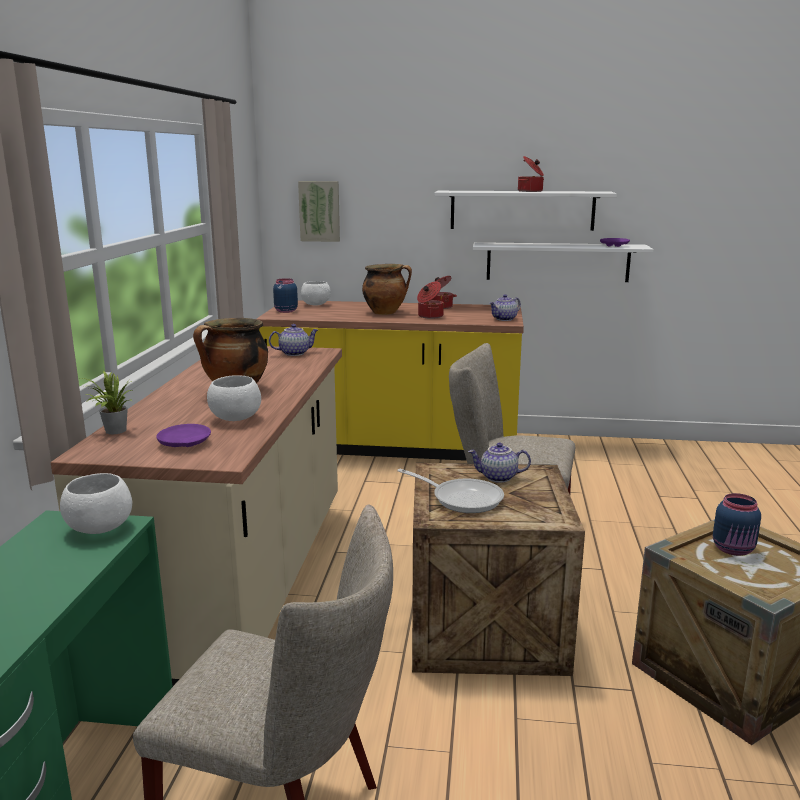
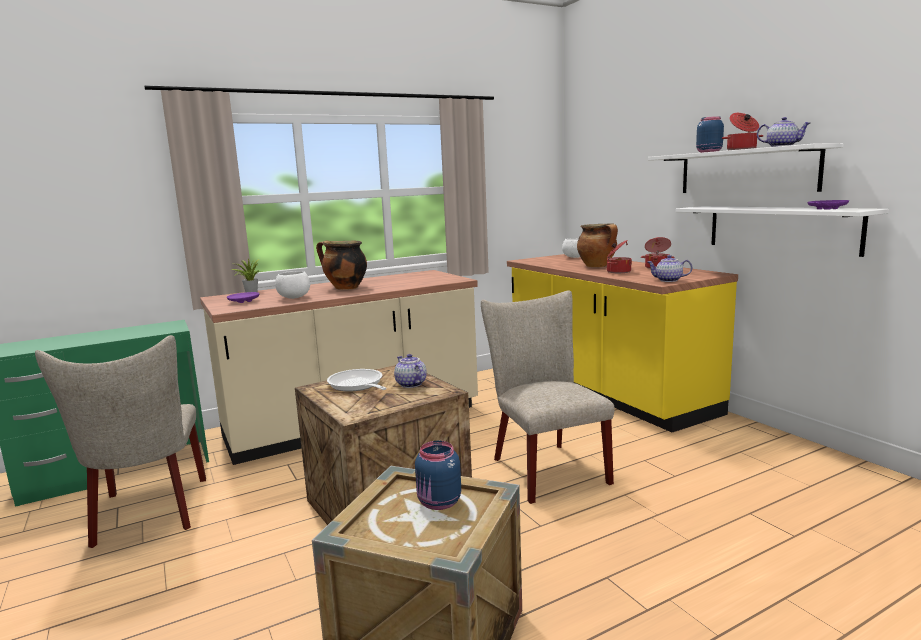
camera: 55 degrees right, 5 degrees down
(100, 528) = (168, 328): white bowl -> none
(285, 311) = (540, 258): blue jar -> blue jar (708, 152)
(294, 353) = (443, 278): teapot -> teapot (782, 146)
(319, 211) = (595, 180): picture -> none
(462, 498) = (357, 385): frying pan -> frying pan turned 150 degrees clockwise

